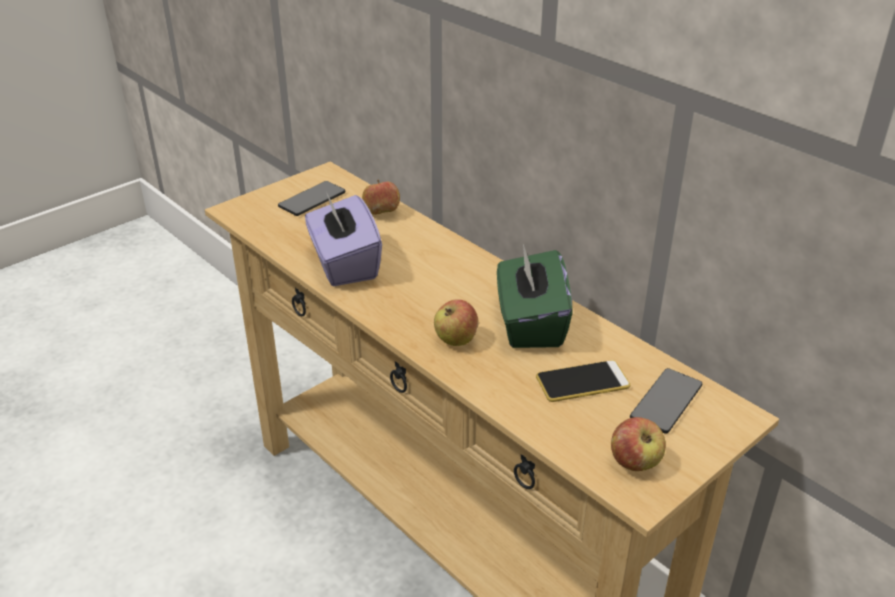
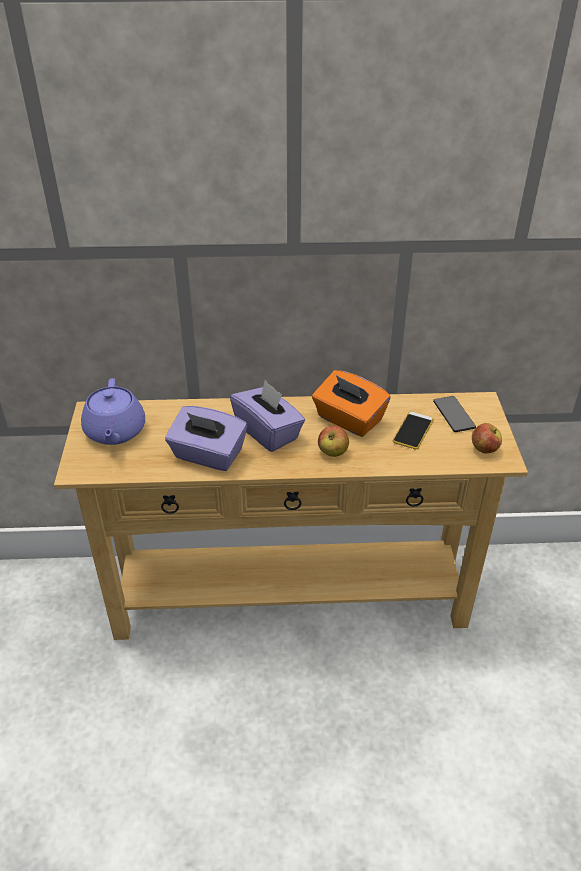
camera: 50 degrees left, 5 degrees up
(312, 200) = (115, 432): phone -> purple teapot
(381, 213) = (172, 413): apple -> none
(430, 281) = (268, 432): none -> purple tissue box
(530, 323) = (348, 420): green tissue box -> orange tissue box

